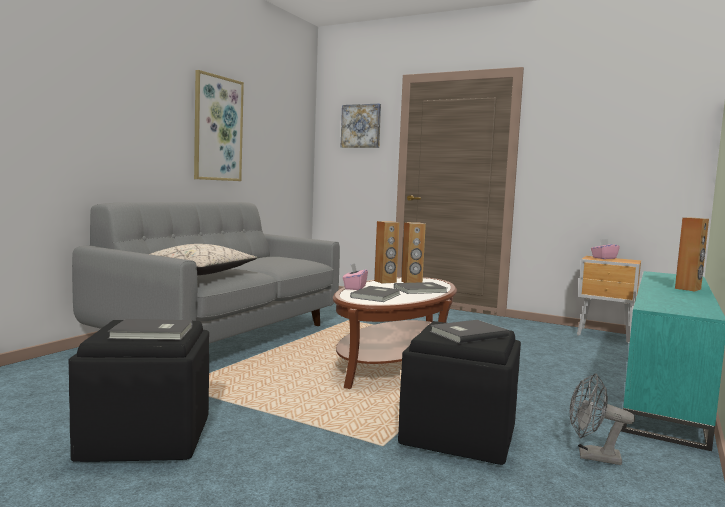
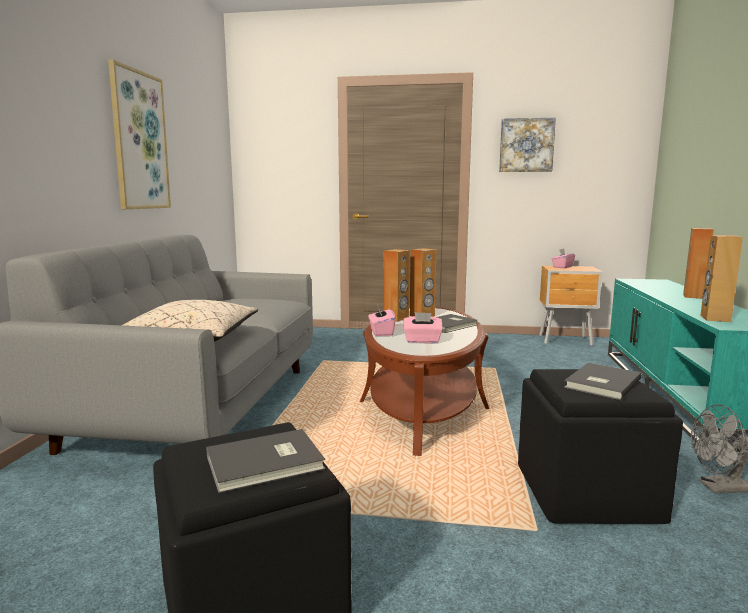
camera: 20 degrees left, 5 degrees up
(361, 126) = (290, 136): picture -> picture (526, 145)
(377, 296) = (422, 340): grey book -> pink tissue box
(654, 303) = (714, 318): none -> brown speaker

